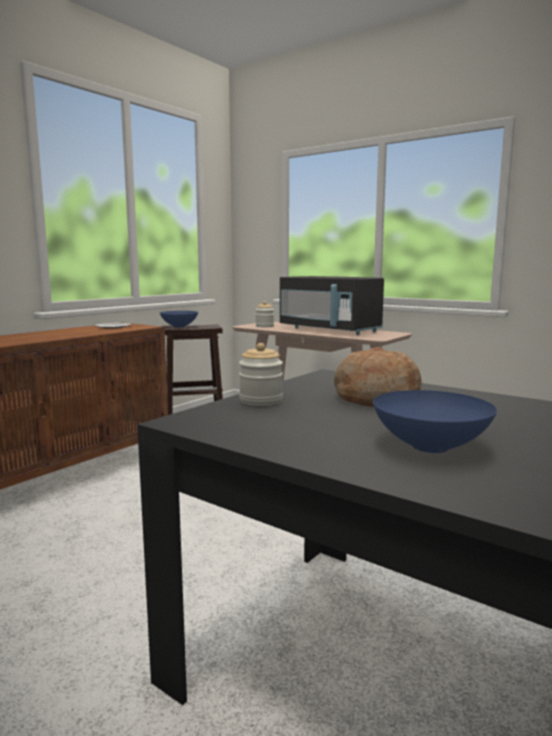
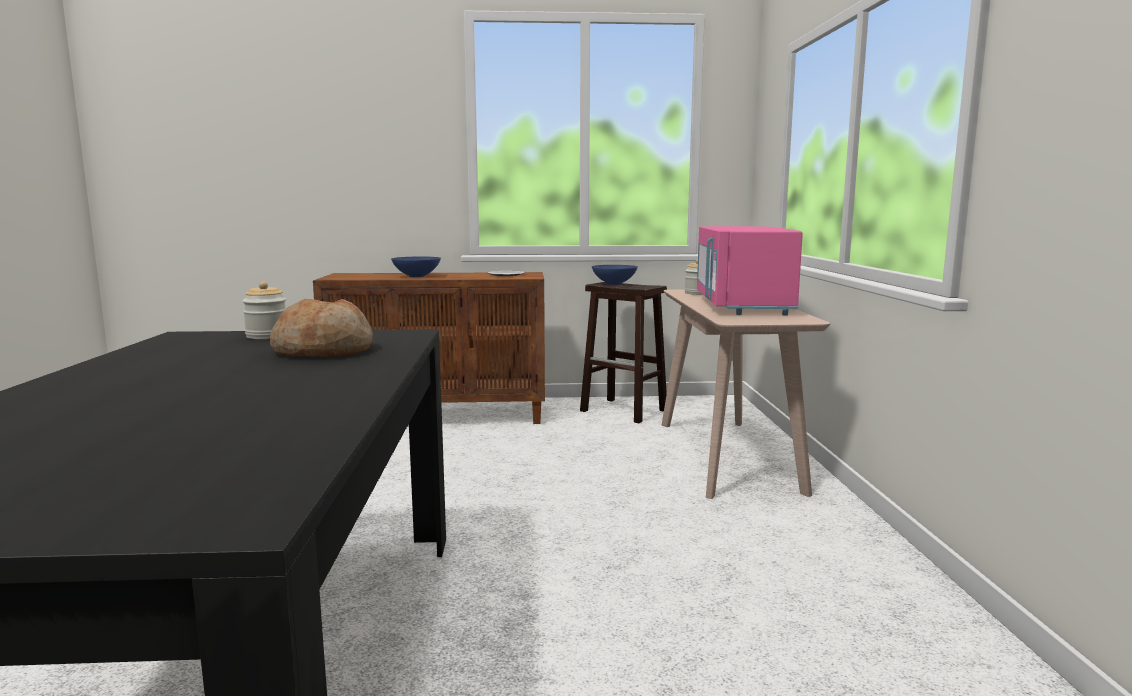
camera: 50 degrees right, 0 degrees up
(329, 330) = (741, 306): black microwave -> pink microwave
(431, 446) = (154, 377): blue bowl -> blue bowl (417, 276)

